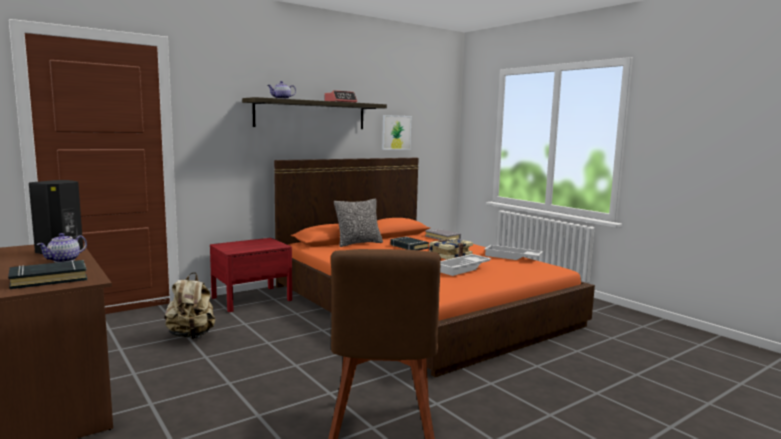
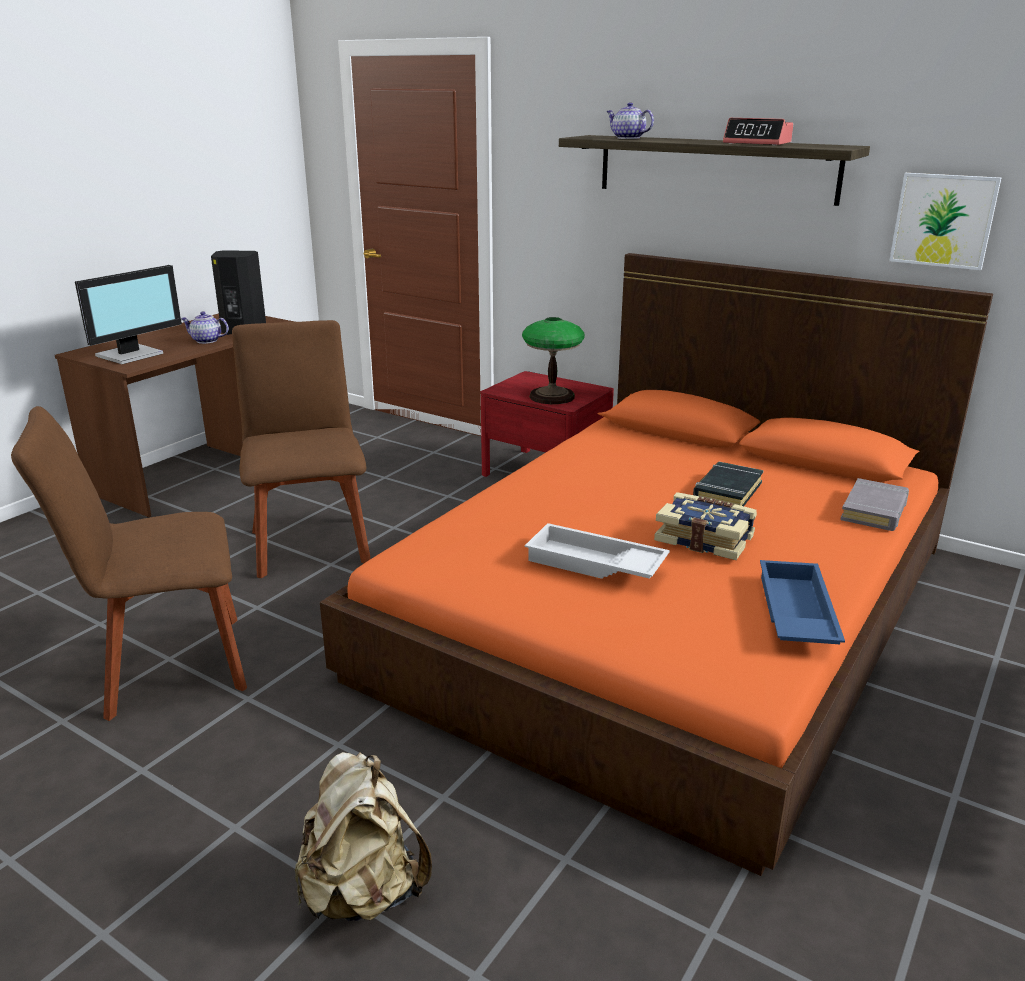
camera: 70 degrees right, 15 degrees up
(49, 279) = (132, 355): black book -> monitor
(191, 336) = (384, 480): beige backpack -> beige backpack (362, 892)
(257, 368) = (310, 543): none -> brown chair
(263, 246) = (552, 397): none -> table lamp
(358, 243) = (690, 448): pillow -> none
(512, 257) = (794, 613): white tray -> blue tray

